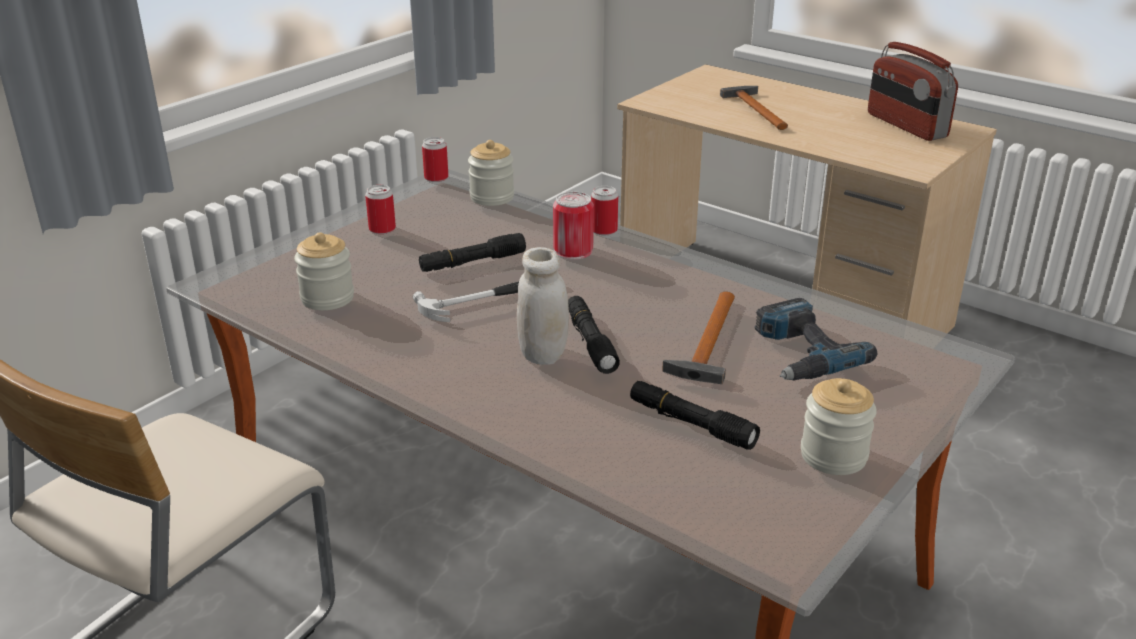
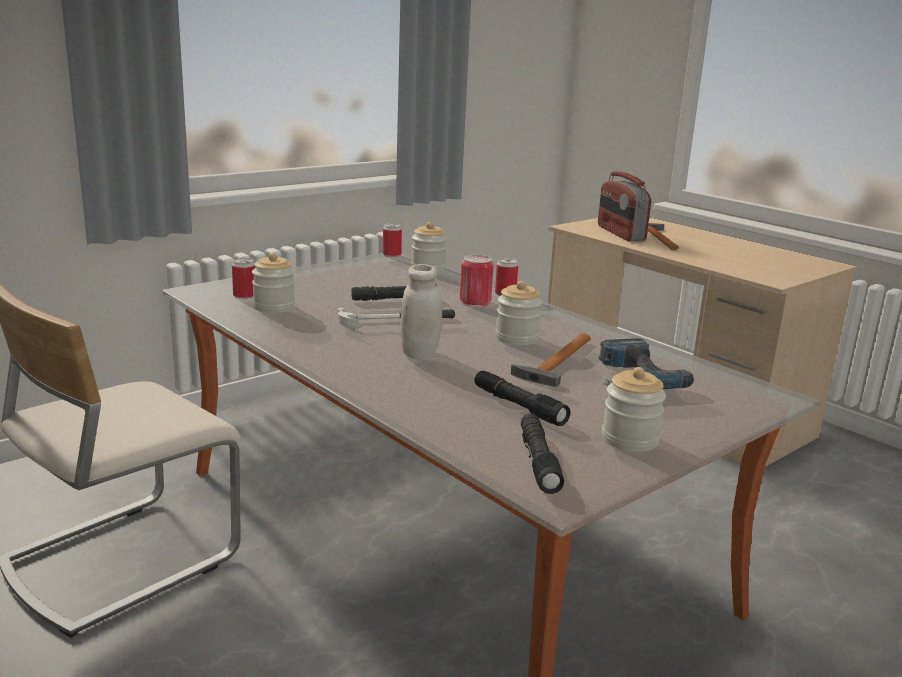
camera: 10 degrees right, 10 degrees down
(382, 229) = (336, 276): can -> can (244, 295)
(590, 342) = (461, 352): black flashlight -> black flashlight (538, 461)
(646, 307) = (517, 338): none -> jar
(905, 126) = (779, 257): radio -> radio (620, 233)

